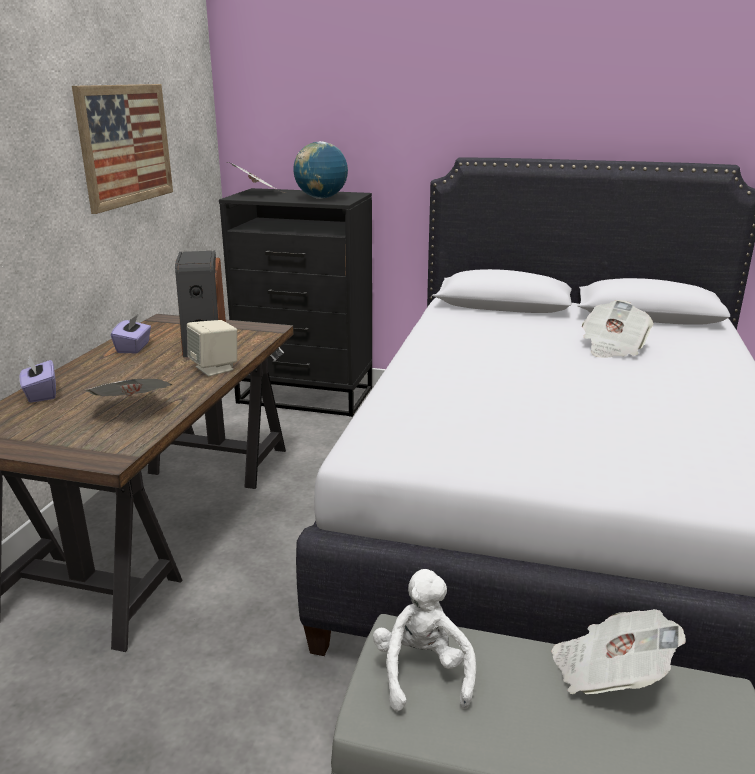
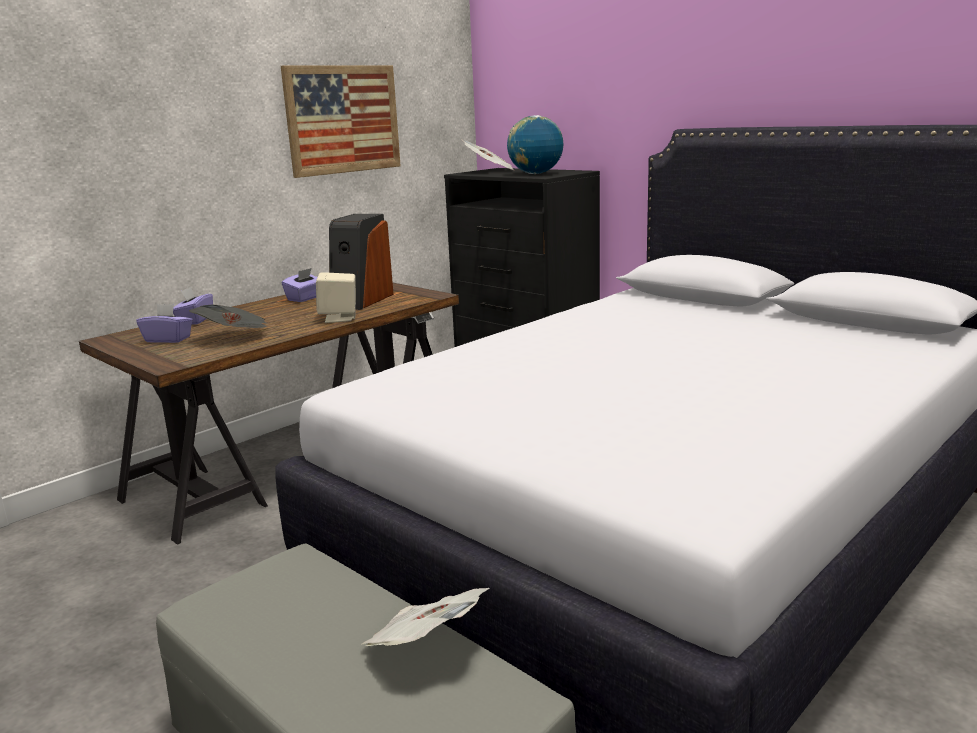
camera: 30 degrees right, 5 degrees down
(49, 424) = (168, 339): none -> purple tissue box
(422, 672) = (273, 591): white plush toy -> none
(612, 347) = (760, 344): newspaper -> none

